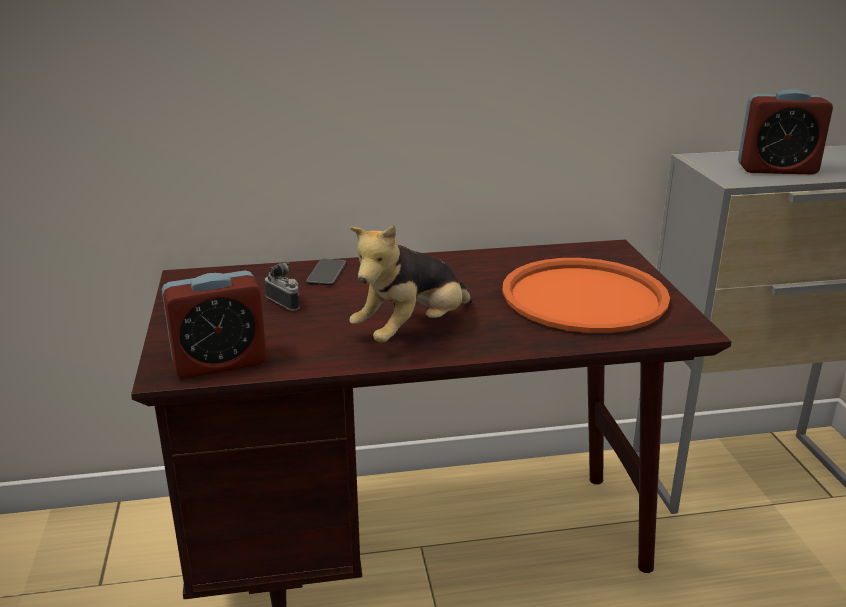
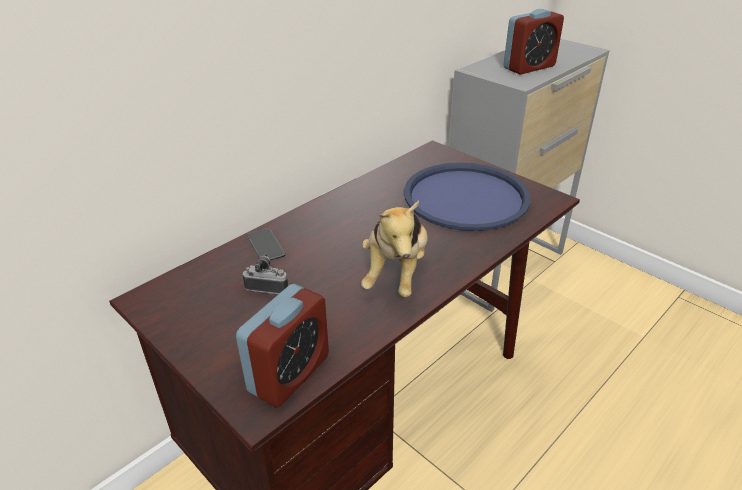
camera: 35 degrees left, 10 degrees up
(584, 297) = (466, 197): orange tray -> blue tray

